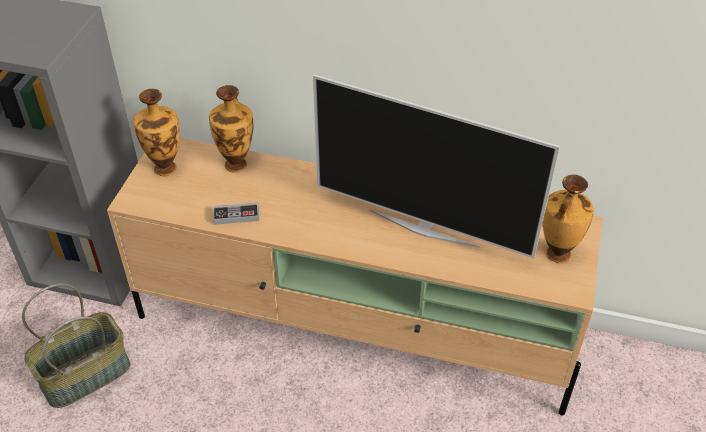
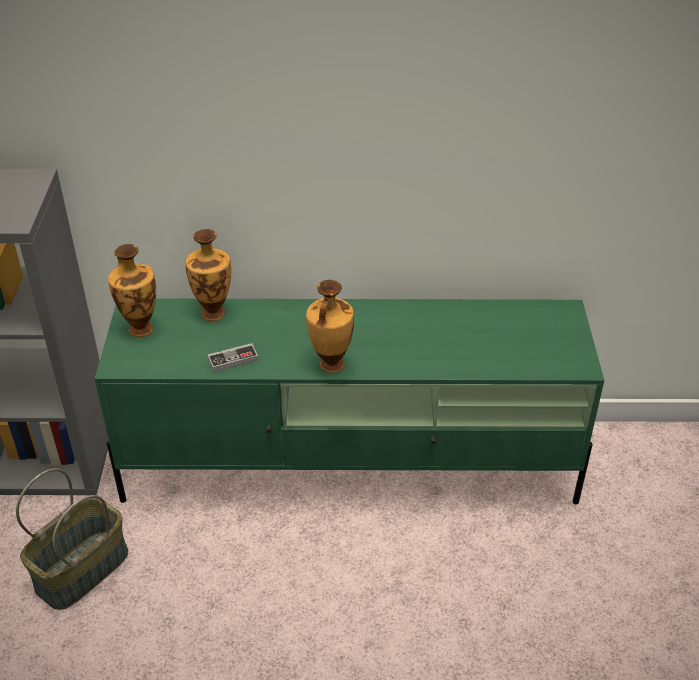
camera: 15 degrees left, 5 degrees down
(356, 329) = (352, 467): beige tv stand -> green tv stand
(424, 227) = (422, 337): television -> none
(556, 254) = (554, 339): vase -> vase (330, 365)

